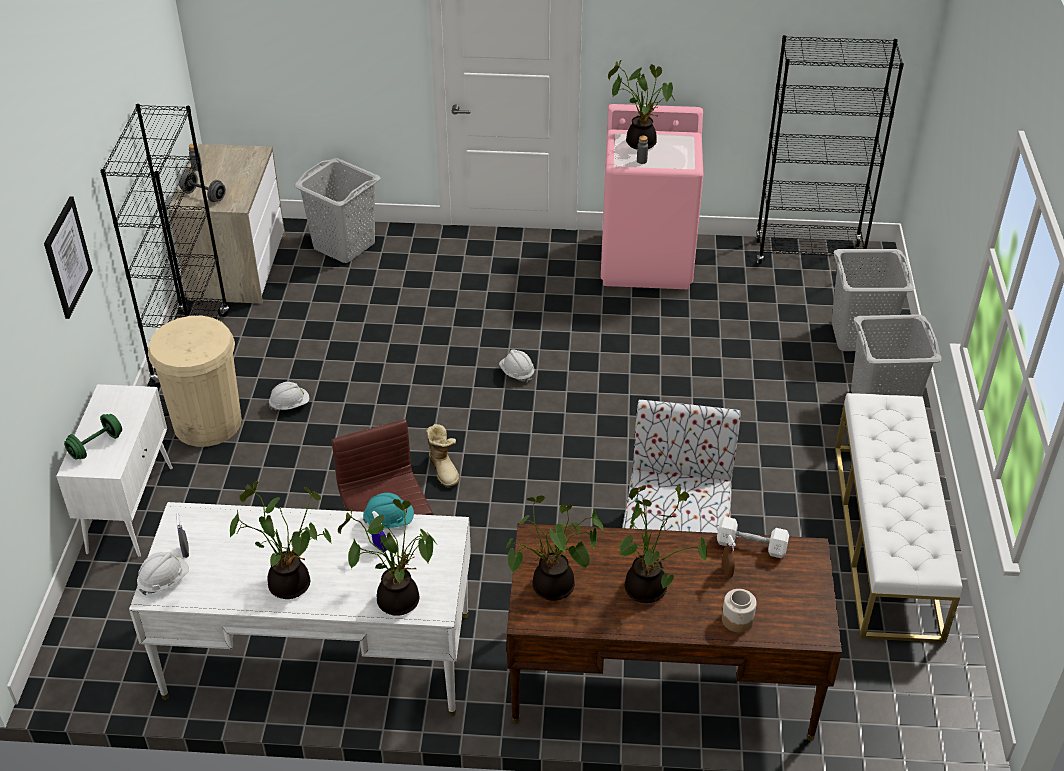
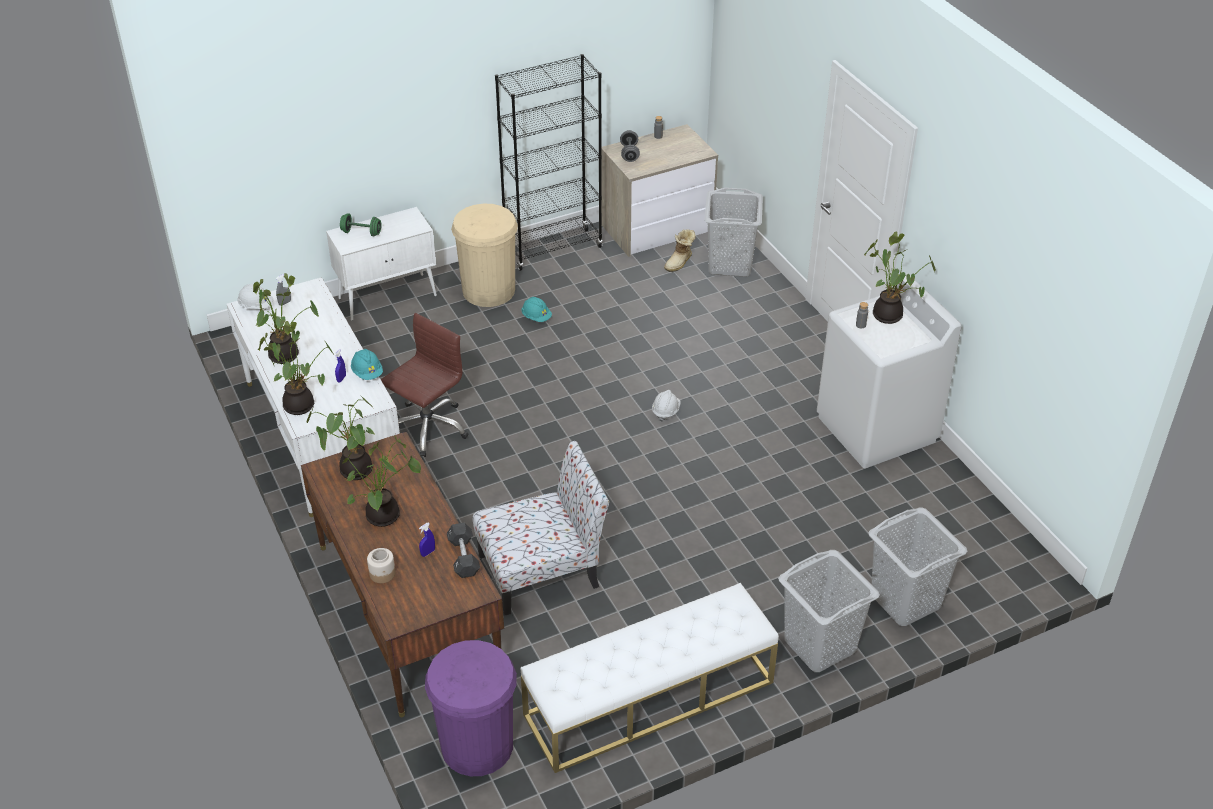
camera: 60 degrees right, 0 degrees up
(67, 257) = (419, 110): picture -> none
(290, 405) = (536, 317): white hard hat -> turquoise hard hat
(444, 469) = (532, 417): boot -> boot (680, 262)
(647, 261) = (877, 429): pink washing machine -> white washing machine
(727, 571) = (428, 552): brown spray bottle -> blue spray bottle
(751, 546) = (463, 557): white dumbbell -> black dumbbell
(808, 254) = (993, 528): black bookcase -> none
(883, 690) = (477, 746): none -> purple trash can

